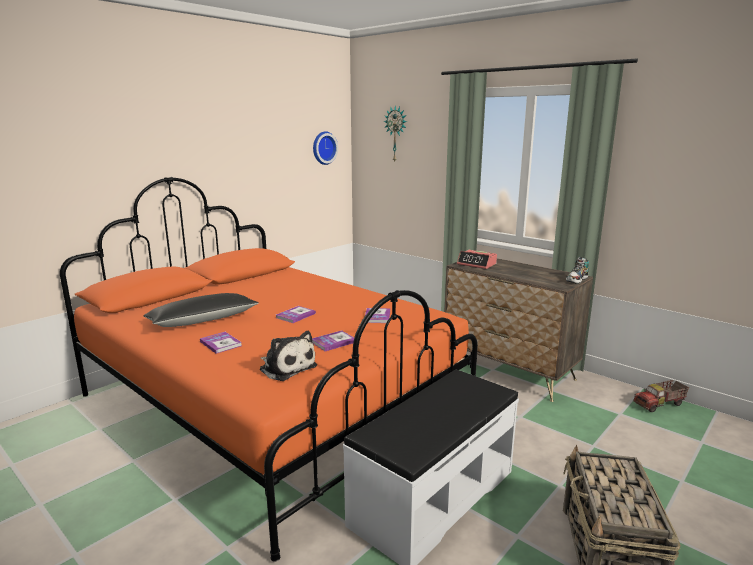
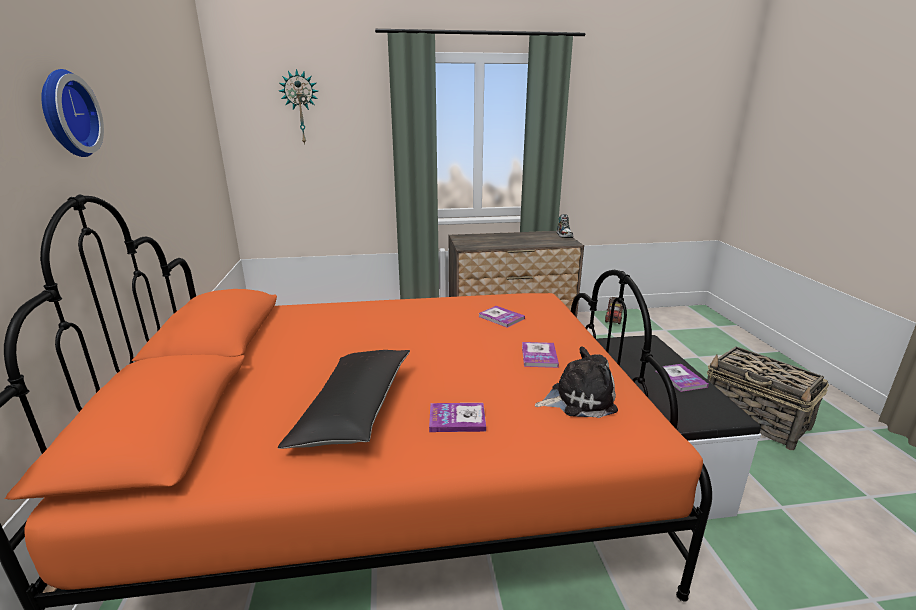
camera: 50 degrees left, 5 degrees up
(295, 315) = (435, 350): book -> book (680, 379)
(323, 148) = (201, 130): wall clock -> wall clock (65, 114)
(477, 264) = (474, 242): alarm clock -> none

